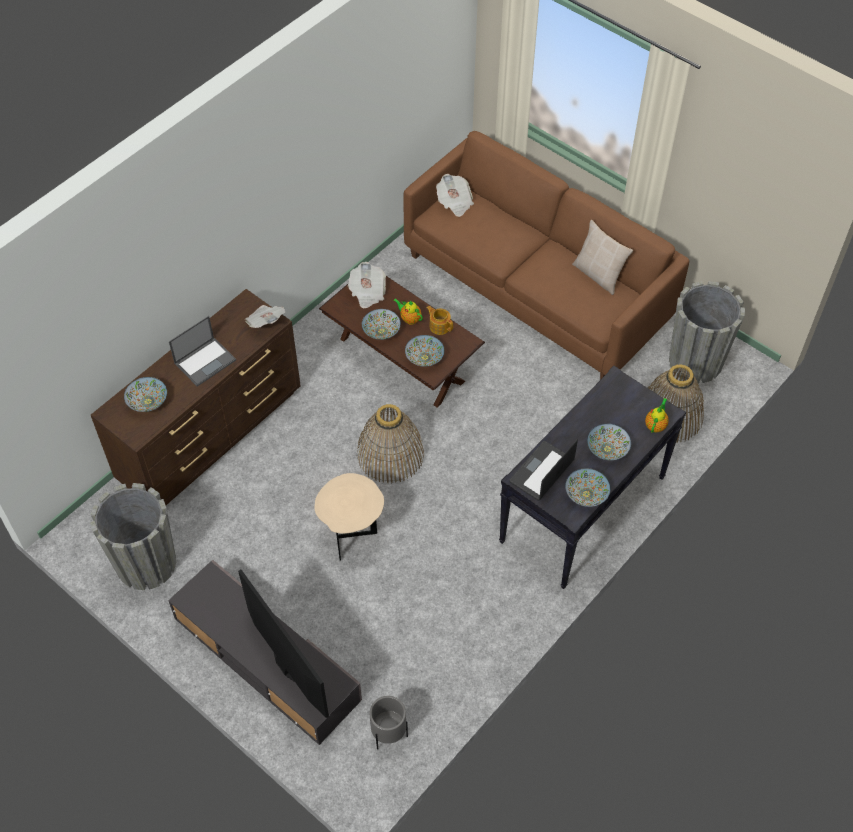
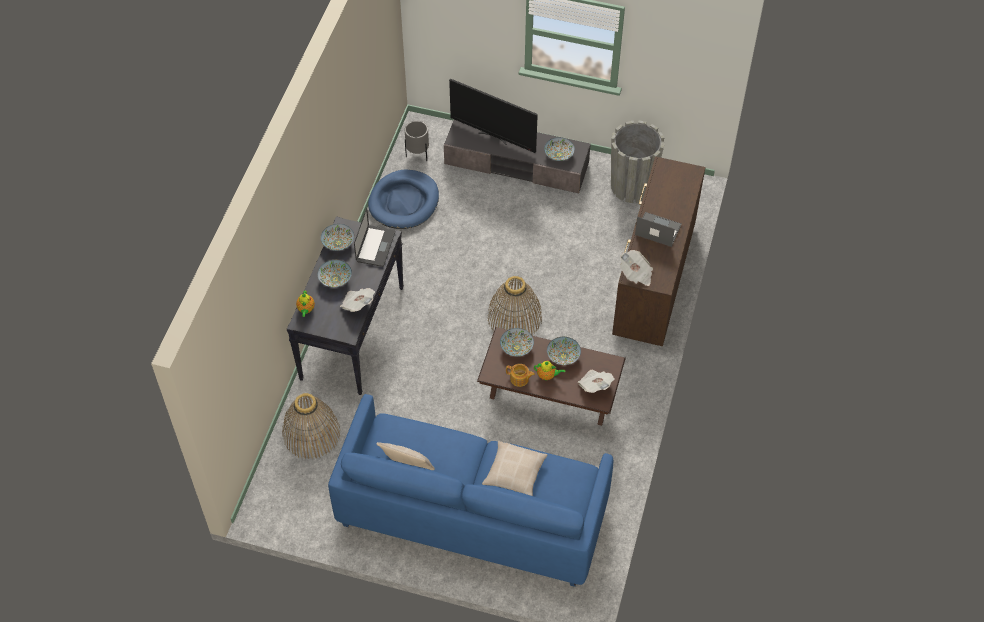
camera: 155 degrees right, 0 degrees up
(147, 401) = (674, 188): bowl -> bowl (559, 155)
(205, 361) = (657, 230): laptop -> laptop turned 90 degrees clockwise
(352, 536) = (508, 253): beige side table -> none
(443, 664) = (404, 202): none -> blue dog bed
(454, 202) = (569, 492): newspaper -> newspaper (358, 304)
(497, 233) = (514, 473): none -> beige pillow
(537, 287) = (472, 512): brown sofa -> blue sofa
(695, 362) = (305, 492): grey planter -> none

